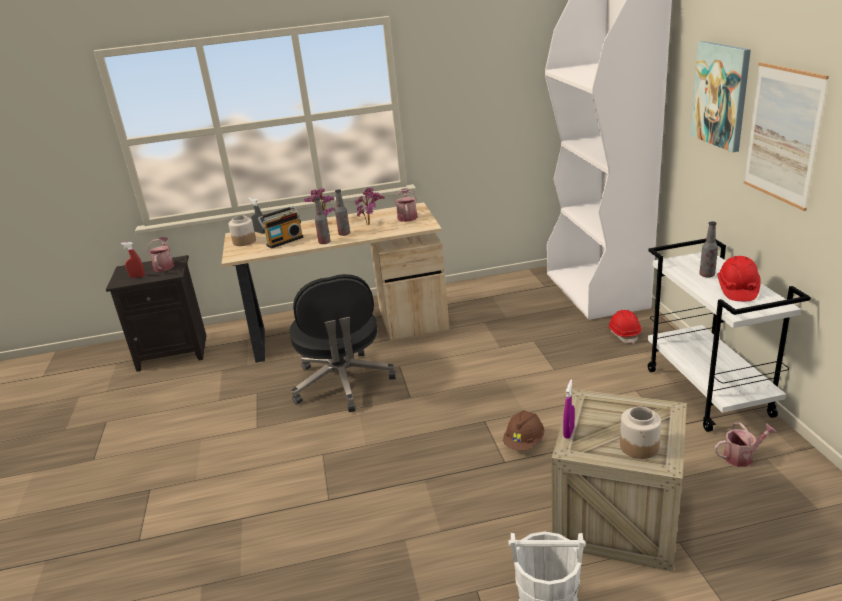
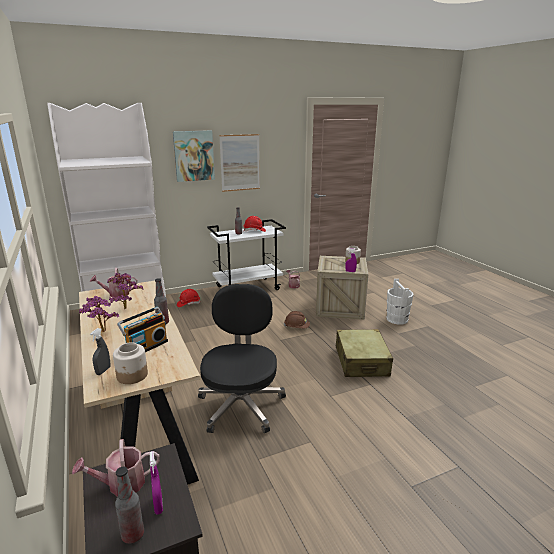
camera: 105 degrees left, 5 degrees down
(137, 276) = (158, 505): red spray bottle -> purple spray bottle
(284, 241) = (146, 347): radio -> radio turned 90 degrees clockwise
(343, 383) = (241, 404): black office chair -> black office chair turned 60 degrees counterclockwise
(344, 234) = (144, 316): bottle -> bottle (133, 535)
(390, 504) = (361, 361): none -> beige suitcase

